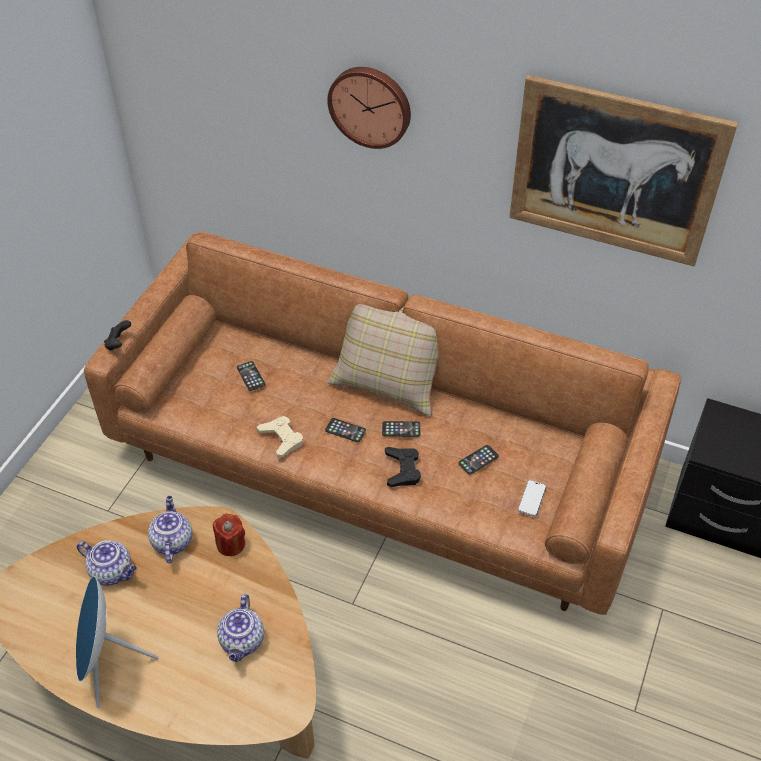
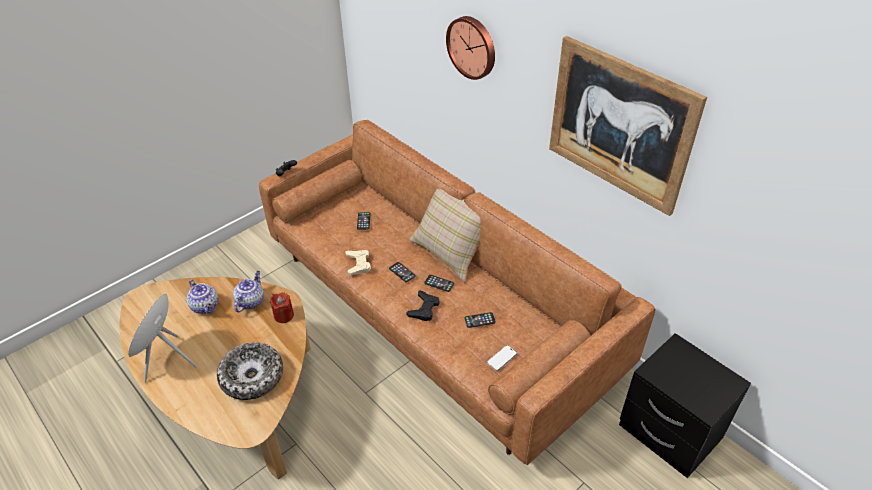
camera: 25 degrees right, 5 degrees down
(242, 641) = (252, 377): teapot -> bowl

